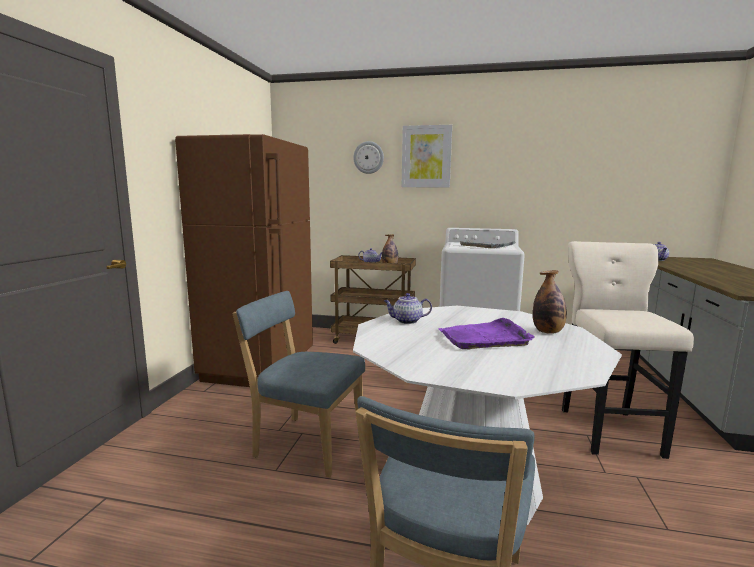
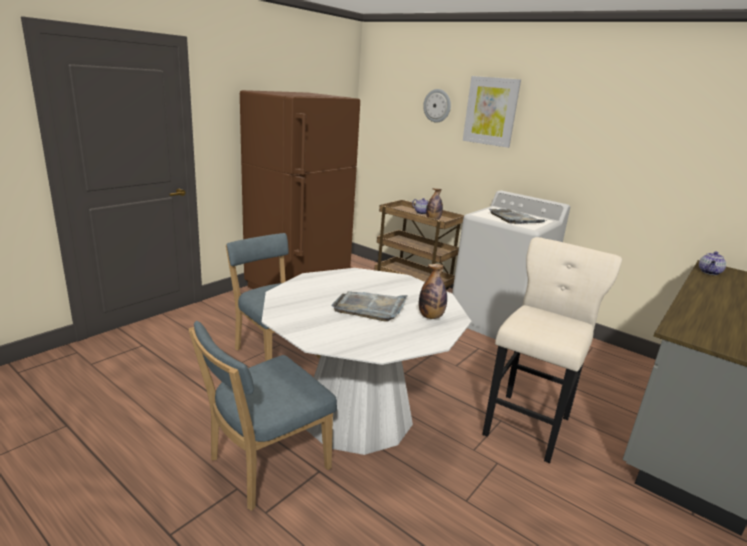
camera: 25 degrees right, 10 degrees up
(406, 321) = (340, 279): teapot -> none
(484, 337) = (370, 307): purple tray -> grey tray

